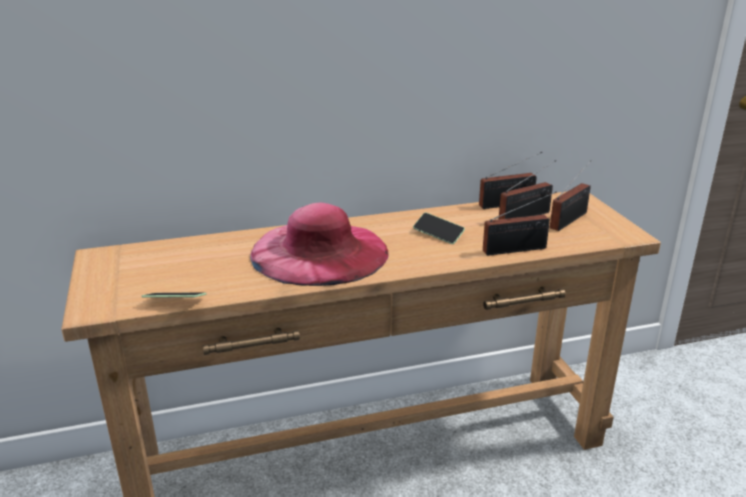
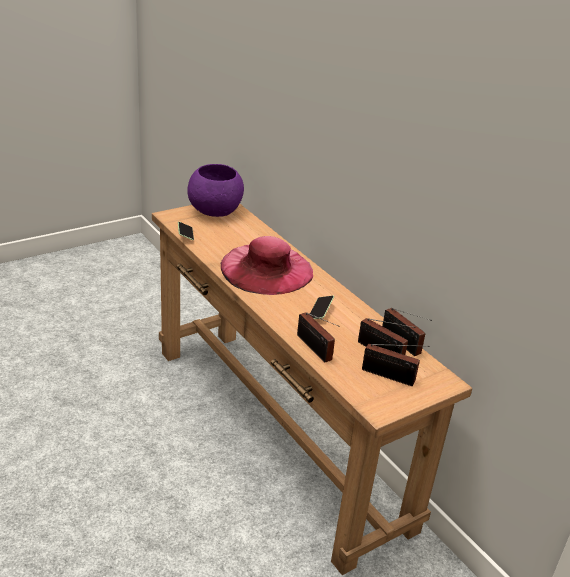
camera: 70 degrees right, 5 degrees up
(117, 268) = (215, 212): none -> purple bowl

